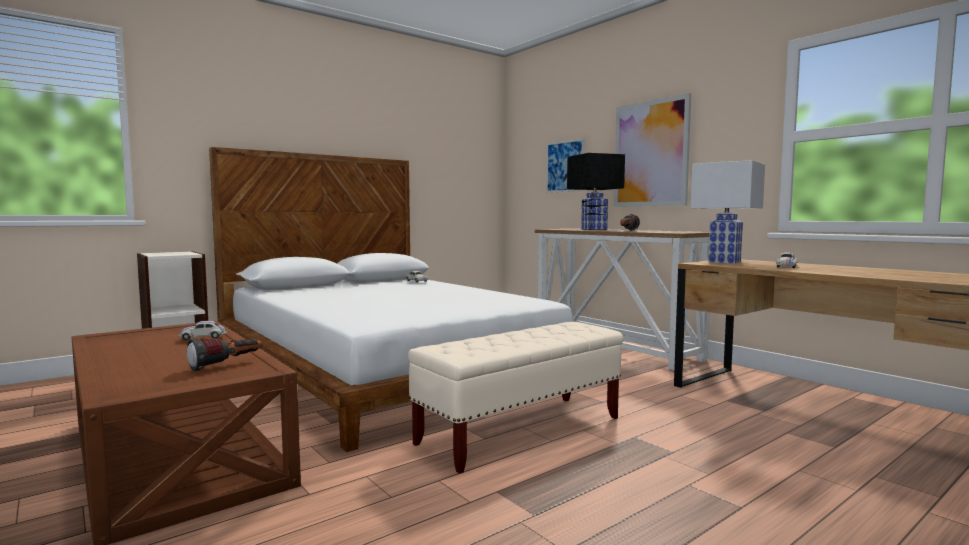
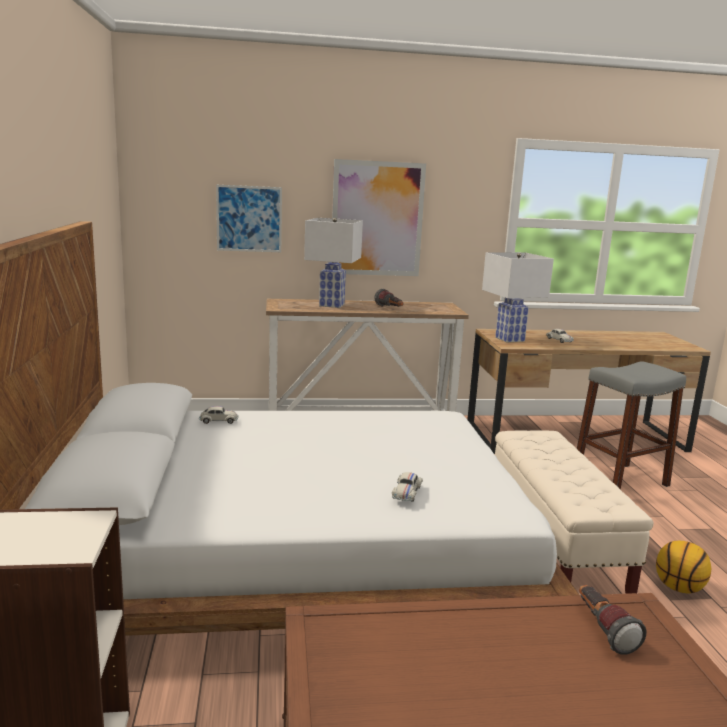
camera: 60 degrees left, 10 degrees up
(203, 337) = (427, 630): white toy car -> white toy car (406, 492)
(529, 494) = (679, 588): none -> basketball
(594, 229) = (331, 305): black table lamp -> white table lamp
(756, 442) = (620, 481): none -> grey stool

